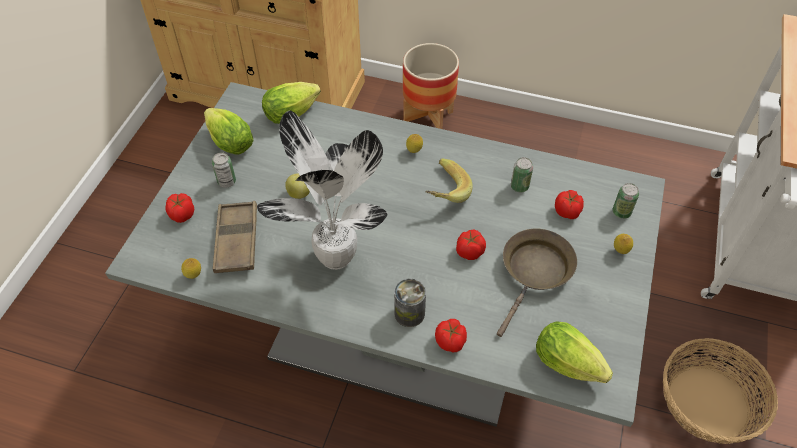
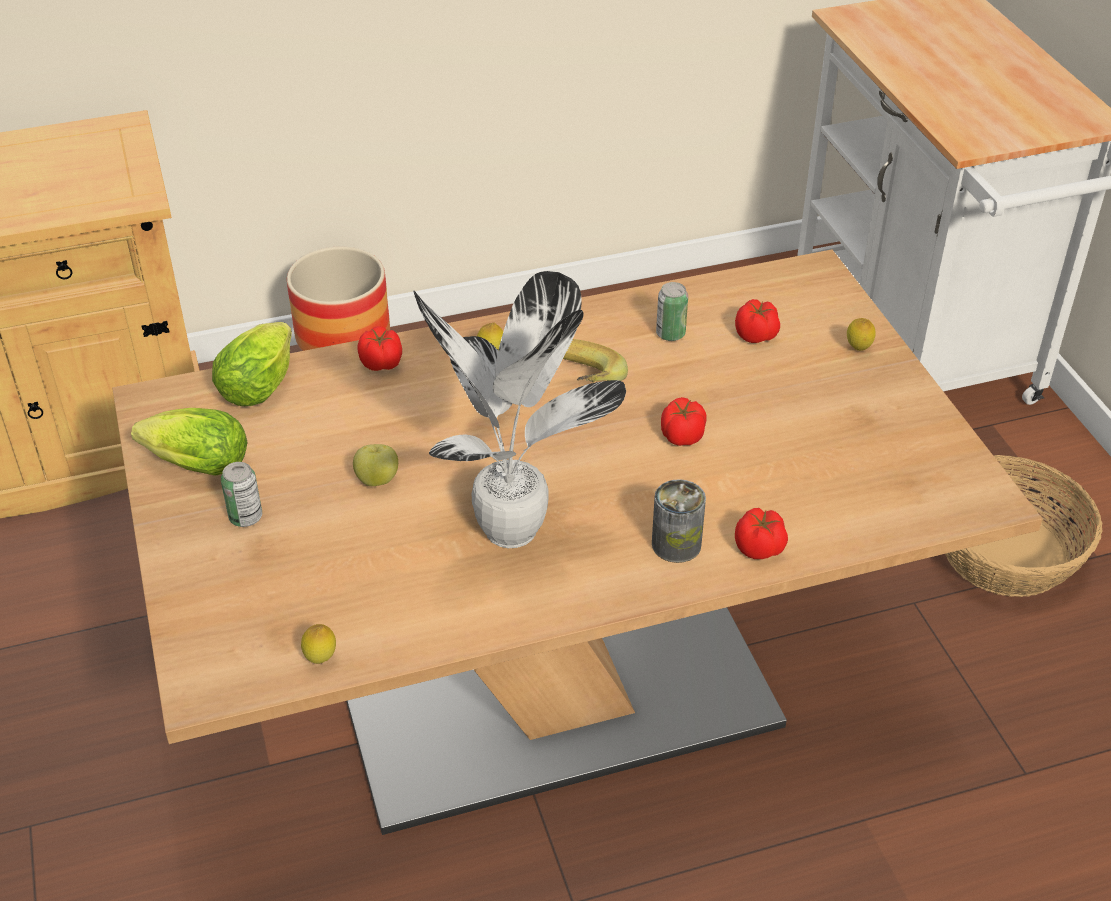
camera: 35 degrees left, 10 degrees down
(182, 215) = (218, 594): tomato -> tomato (382, 364)
(237, 240) = (341, 583): brown tray -> none
(398, 337) = (555, 692): grey dining table -> brown dining table
(535, 272) = (784, 420): brown frying pan -> none
(571, 366) = (923, 497): lettuce -> none
(621, 212) = (819, 307): can -> none

